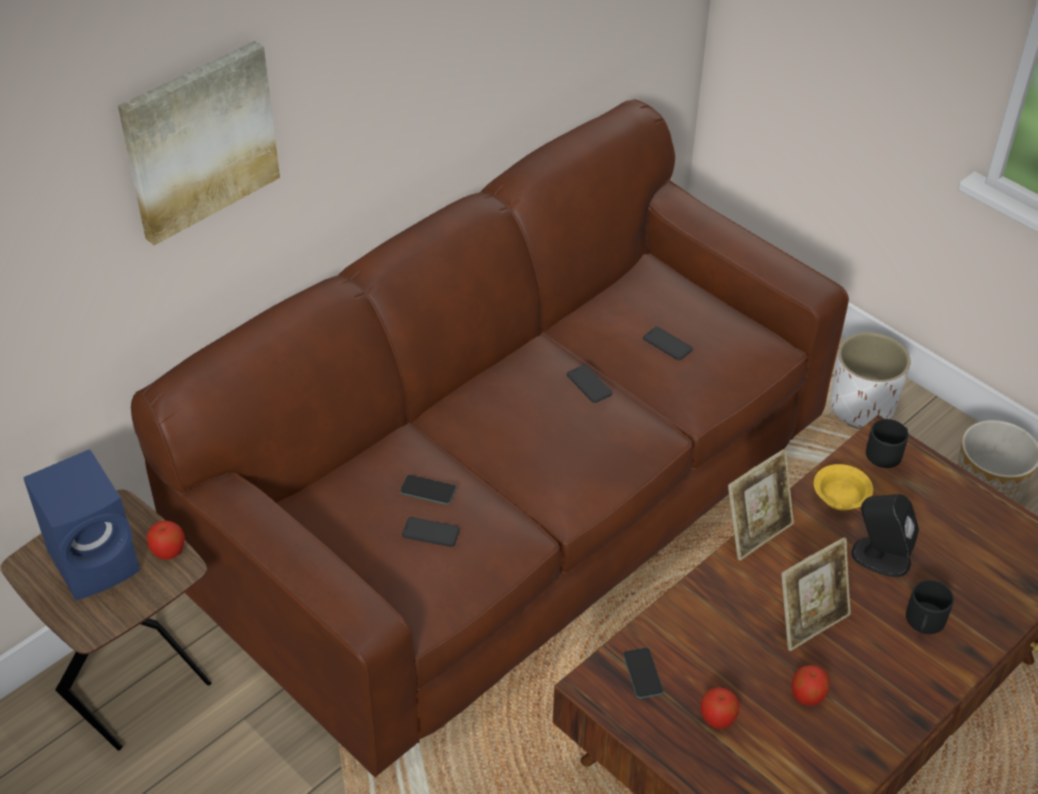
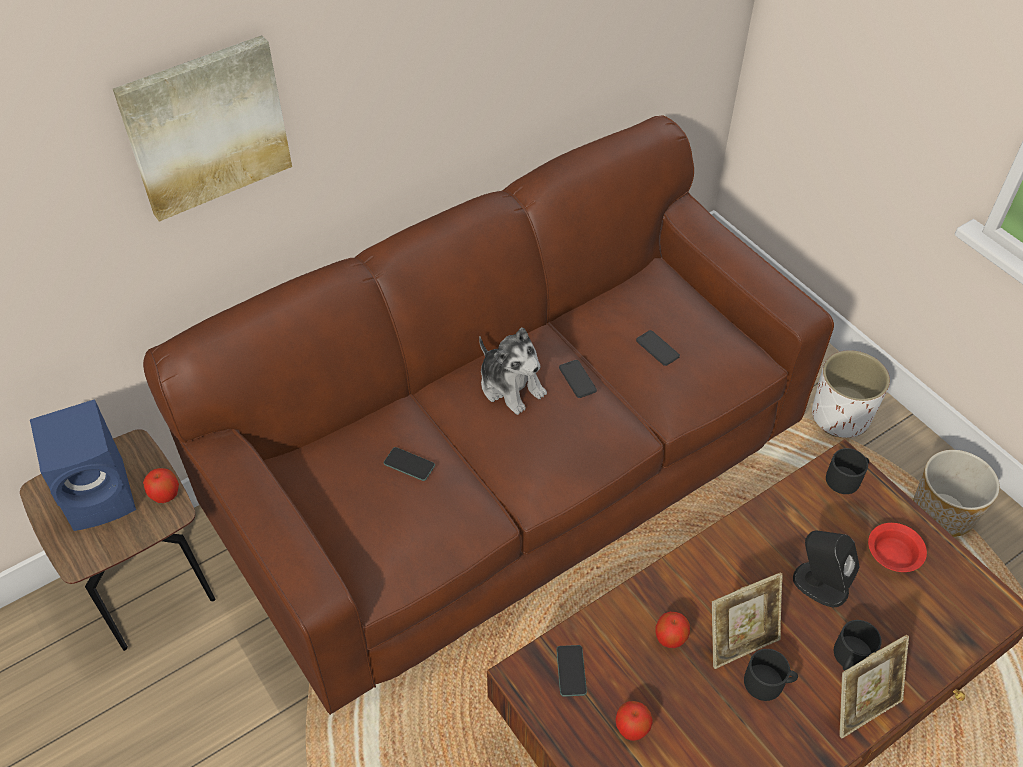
camera: 10 degrees right, 5 degrees up
(431, 532) = (402, 506): phone -> none
(519, 399) = (511, 386): none -> plush toy
(756, 533) = (706, 543): picture frame -> picture frame (862, 706)
(807, 696) = (722, 718): apple -> apple (670, 638)
(839, 496) = (792, 516): yellow bowl -> none
(847, 657) = (768, 683): none -> black mug
(949, 520) = (894, 555): none -> red bowl

